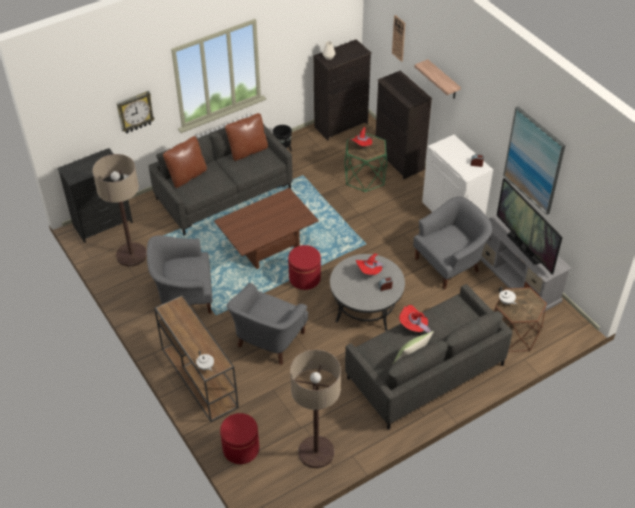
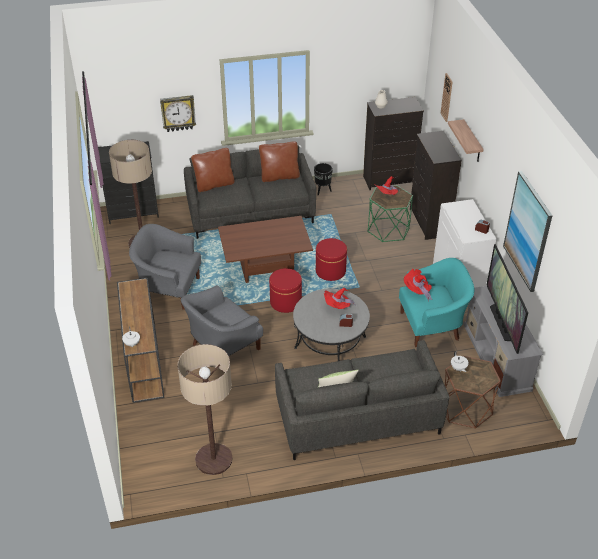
camera: 20 degrees right, 5 degrees down
(241, 449) = (146, 434): red ottoman -> red ottoman (330, 271)
(414, 327) = (353, 366): red hat -> red hat (417, 291)
(449, 264) = (432, 326): grey armchair -> turquoise armchair

